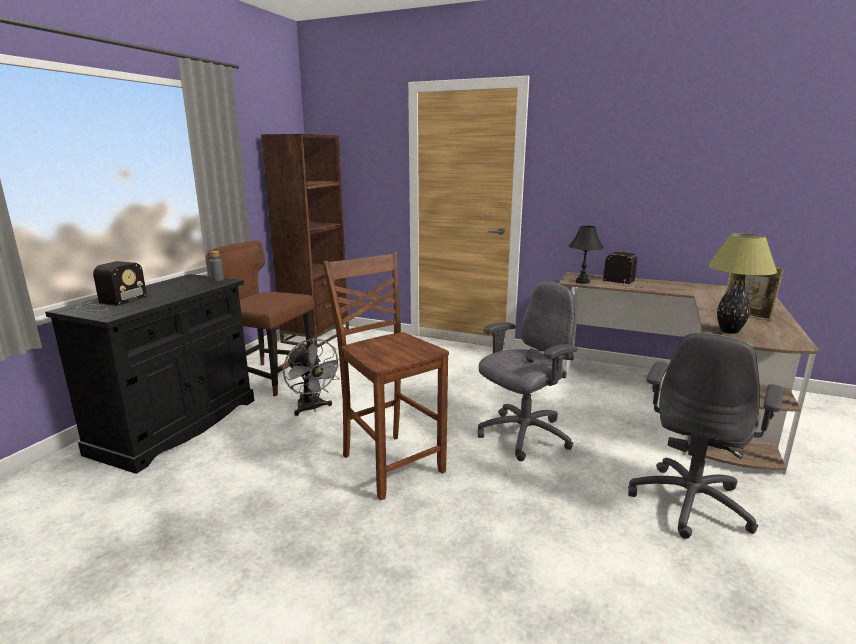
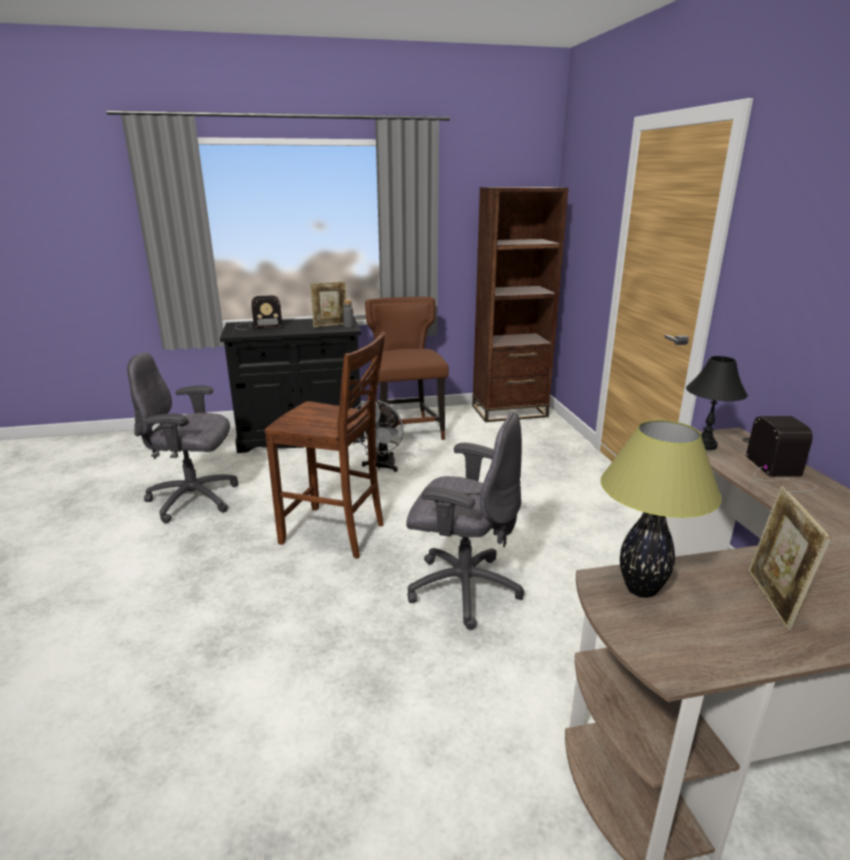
camera: 55 degrees right, 5 degrees up
(196, 283) = (330, 325): none -> picture frame
(390, 463) = (335, 534): brown chair -> brown chair turned 90 degrees clockwise
(691, 502) = (448, 764): grey office chair -> grey office chair (195, 499)

